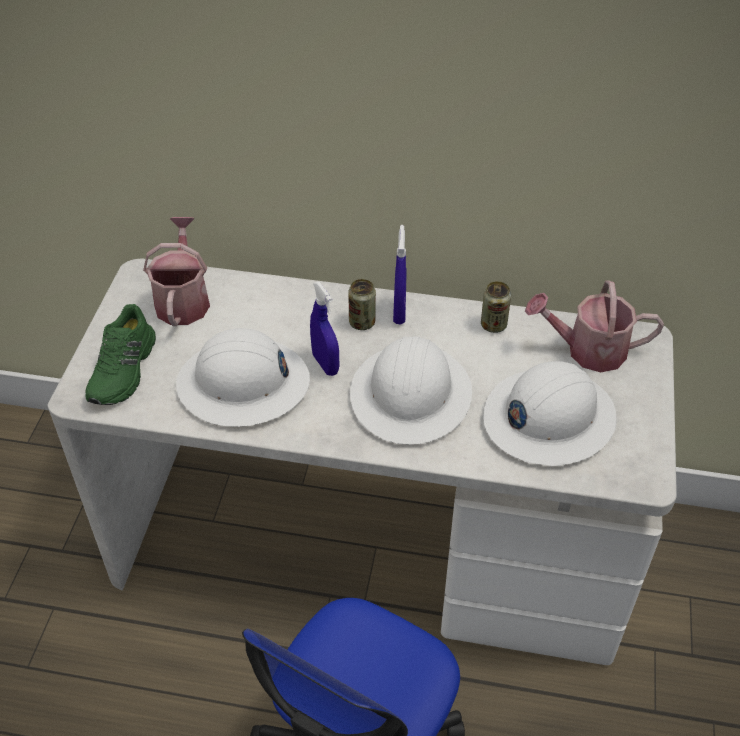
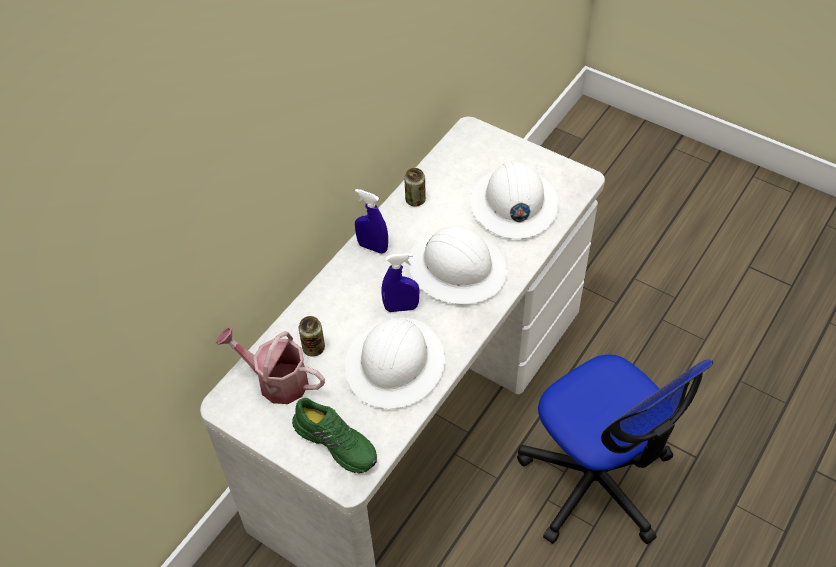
camera: 65 degrees left, 5 degrees up
(362, 322) = (370, 272): can -> can (314, 348)
(587, 350) = (465, 162): watering can -> none

